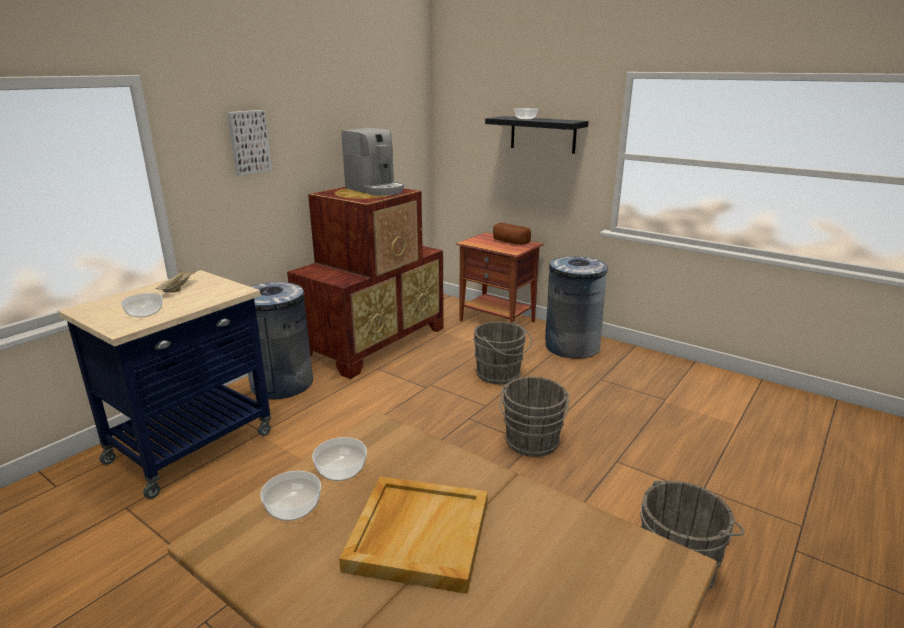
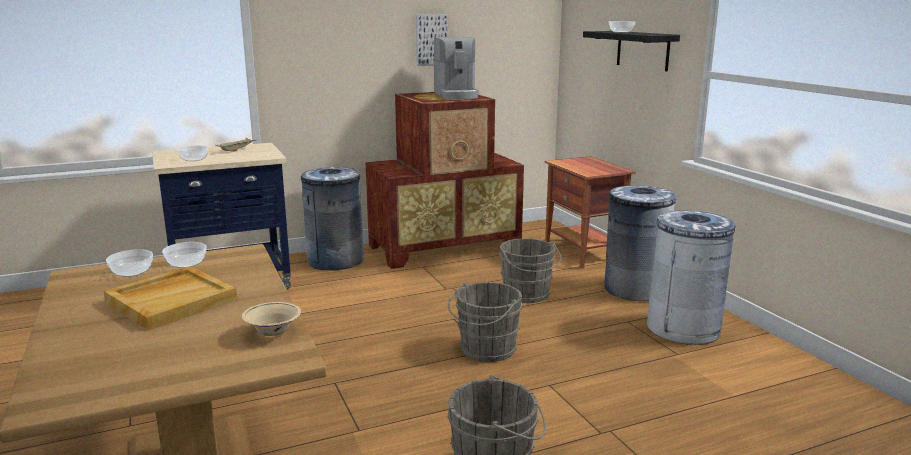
camera: 30 degrees right, 5 degrees down
(248, 142) = (339, 42): picture -> picture (431, 40)
(509, 242) = (600, 166): bread -> none
(601, 537) = (273, 333): none -> beige bowl
(643, 374) = (683, 328): none -> grey trash can

